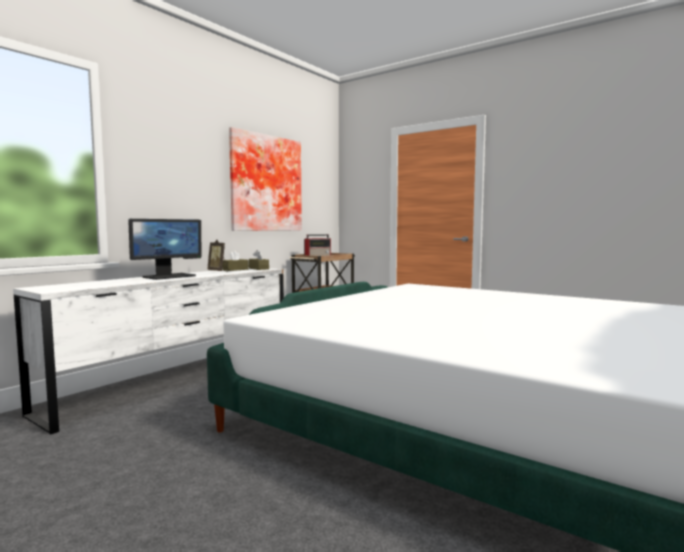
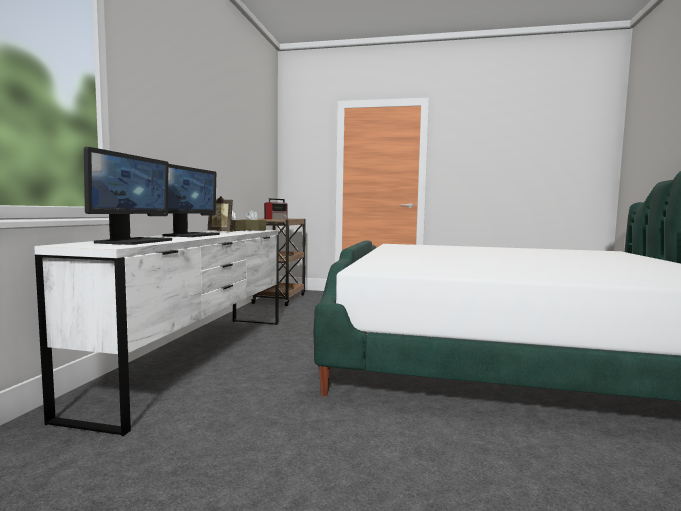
camera: 25 degrees left, 0 degrees up
(89, 285) = (134, 241): none -> monitor
(264, 183) = (233, 142): picture -> none

